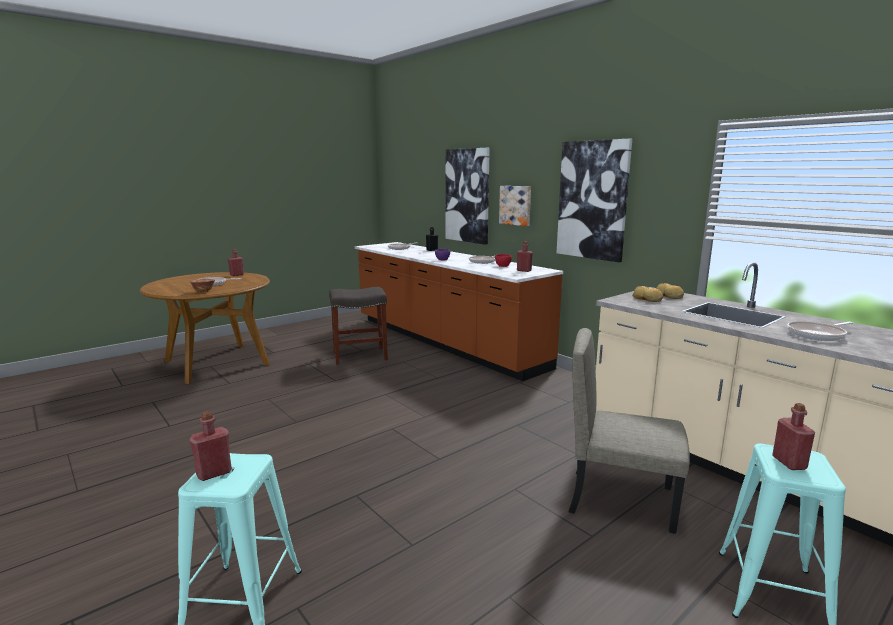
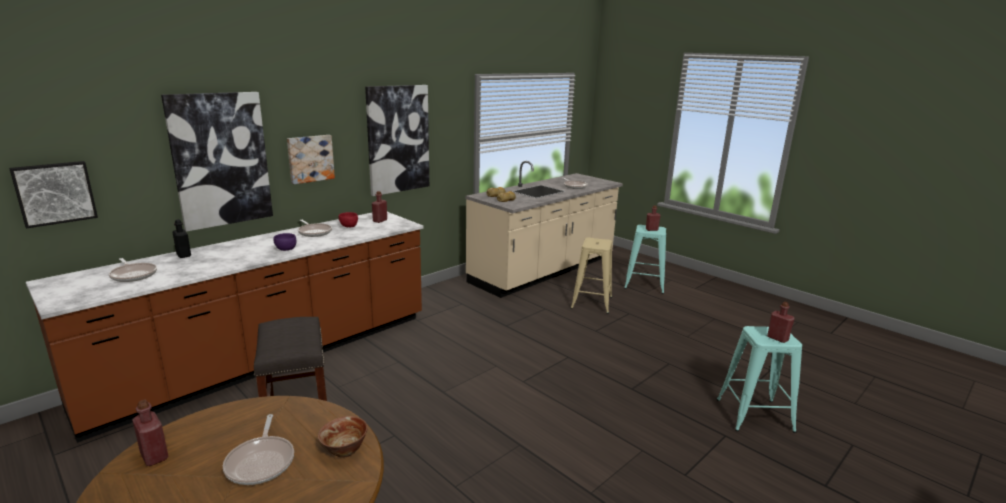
camera: 95 degrees left, 5 degrees up
(411, 201) = (55, 193): none -> picture
(621, 499) = (591, 302): beige chair -> beige stool

